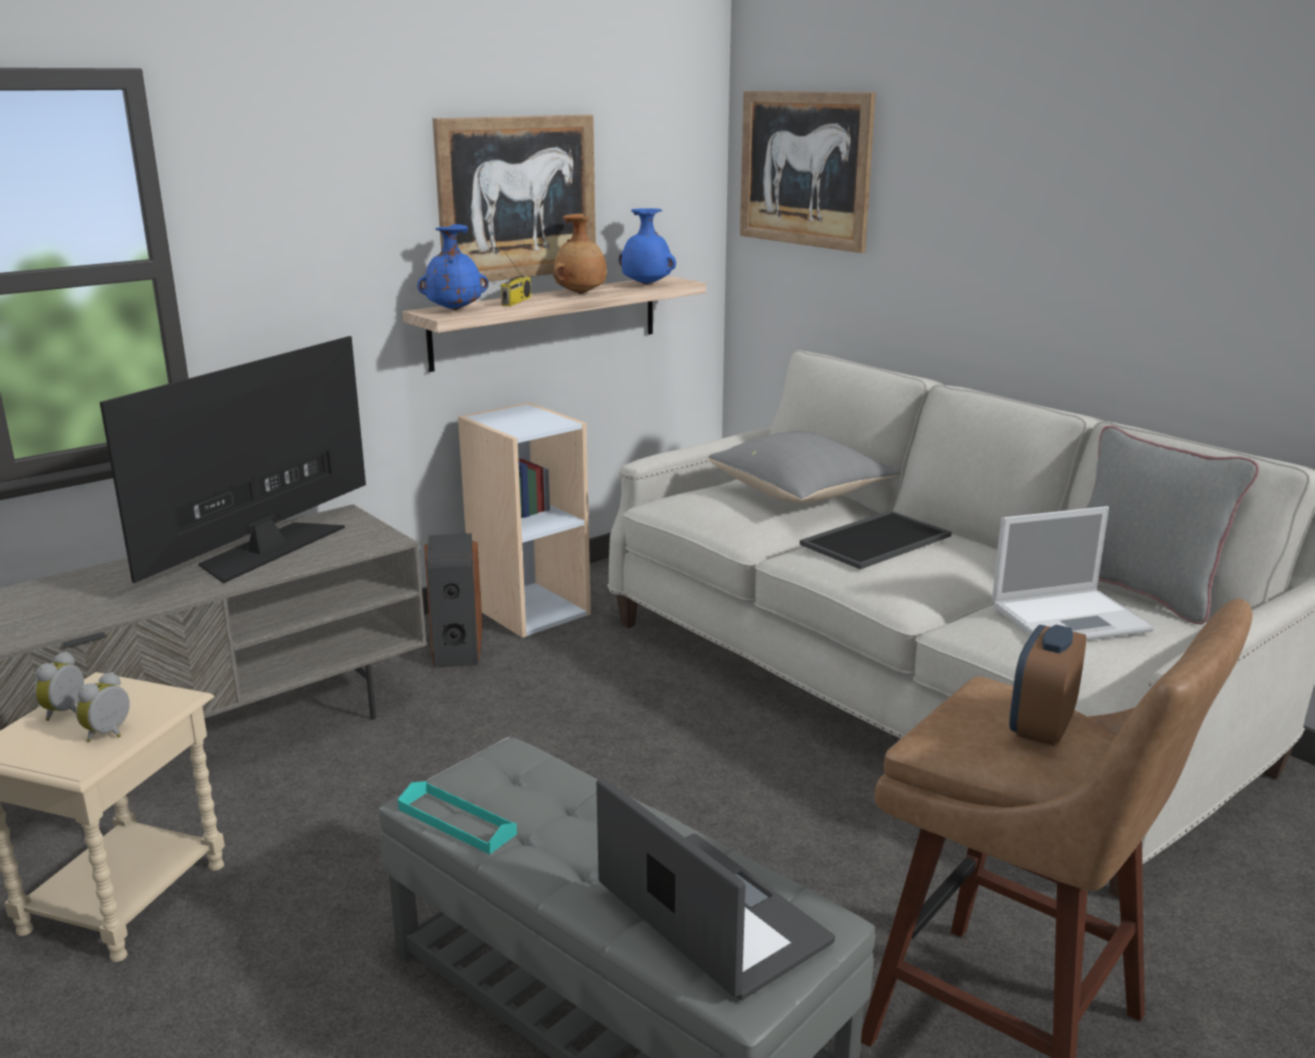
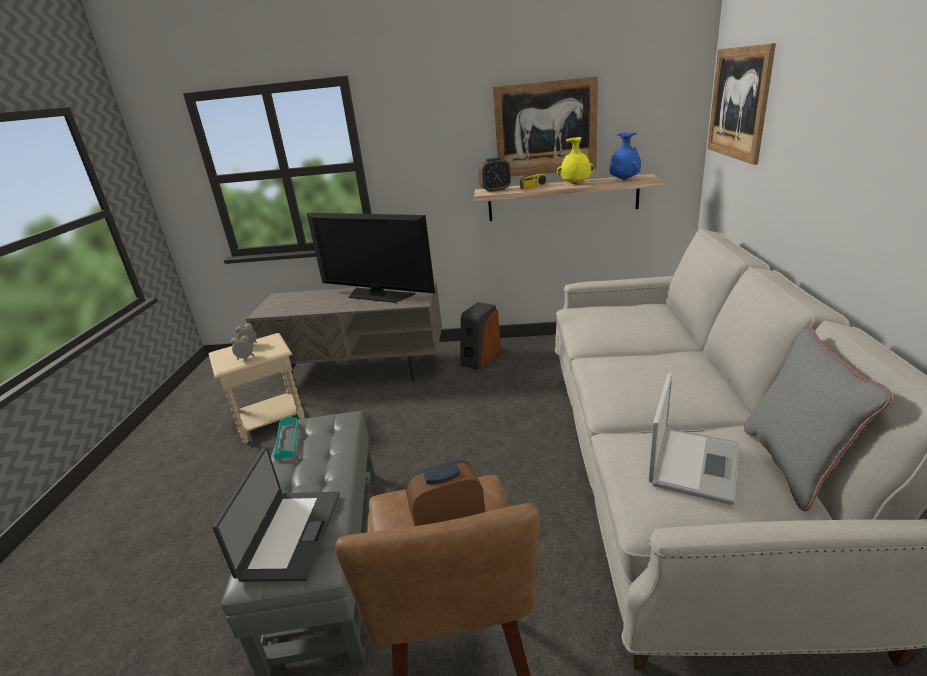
camera: 45 degrees right, 5 degrees up
(267, 549) = (378, 295): television -> television turned 135 degrees counterclockwise
(454, 310) = (495, 190): blue vase -> alarm clock
(529, 609) = (531, 349): bookcase -> none
(581, 294) = (575, 184): brown vase -> yellow vase
(802, 495) = (653, 323): grey pillow -> none
(875, 539) = (647, 364): tray -> none
(1072, 617) = (693, 463): laptop -> laptop turned 90 degrees counterclockwise

